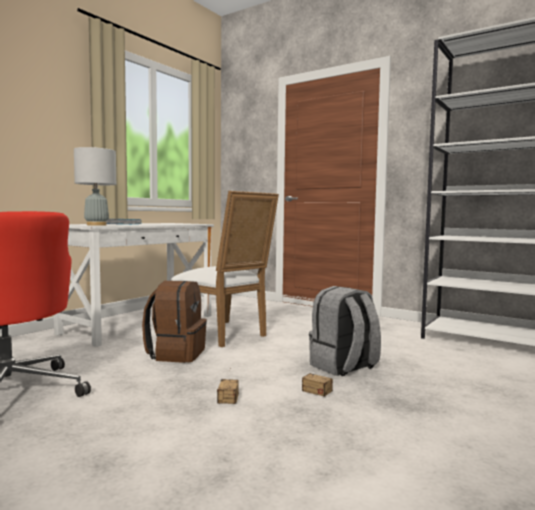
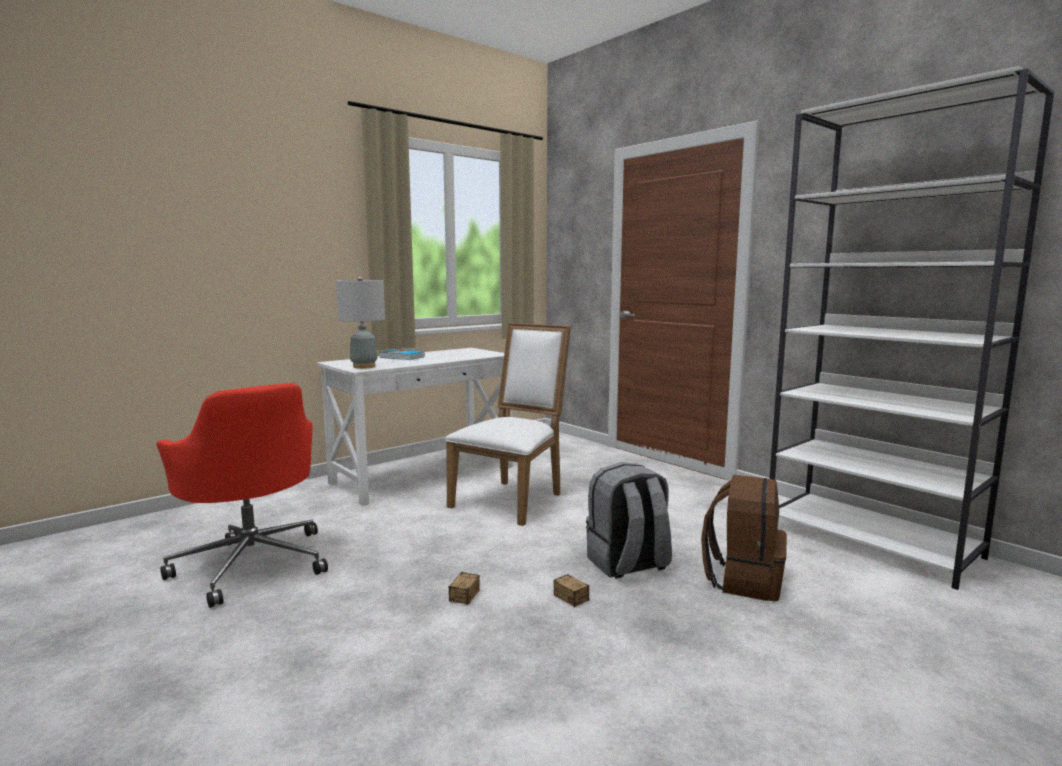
camera: 15 degrees right, 5 degrees up
(176, 354) = (442, 524): brown backpack -> brown backpack (743, 580)
(224, 335) = (512, 499): white chair -> white chair turned 120 degrees counterclockwise

